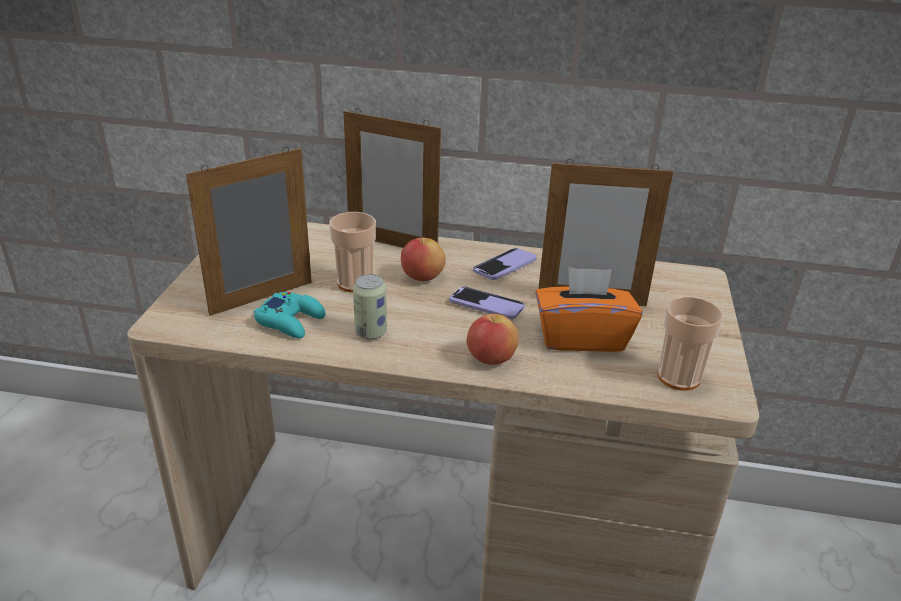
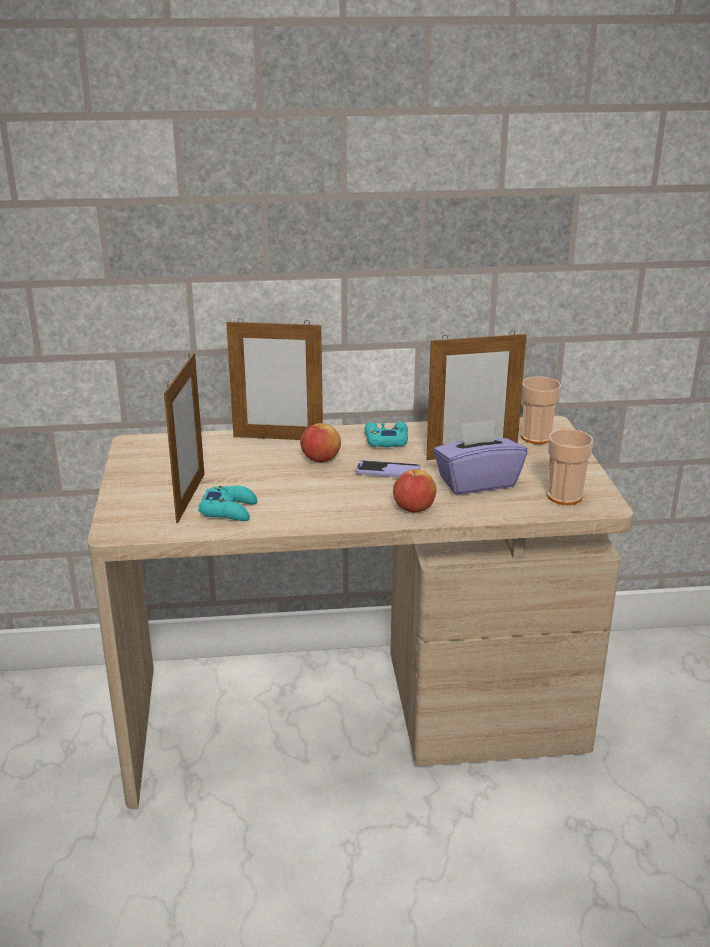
camera: 15 degrees left, 5 degrees down
(262, 298) = (190, 497): picture frame -> picture frame turned 150 degrees clockwise
(355, 283) = (265, 473): cup -> cup (536, 437)
(370, 332) = (303, 507): can -> none
(504, 266) = (386, 440): phone -> turquoise game controller
(581, 337) = (477, 482): orange tissue box -> purple tissue box

